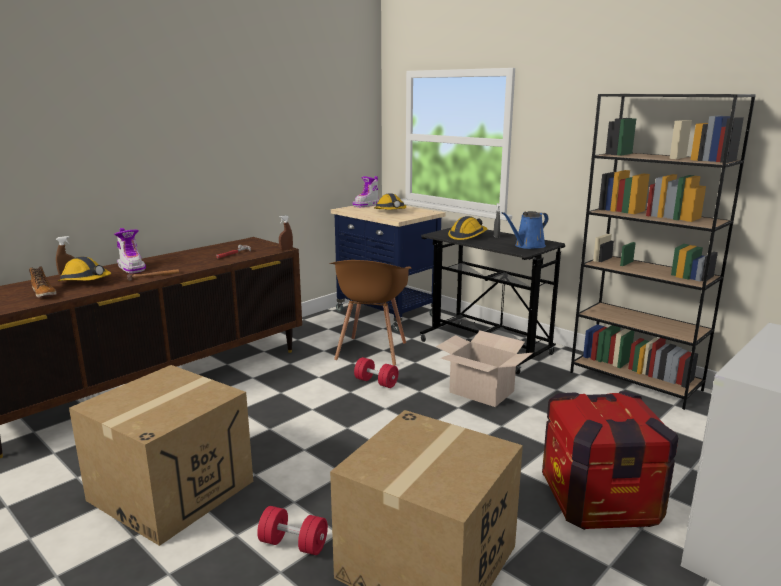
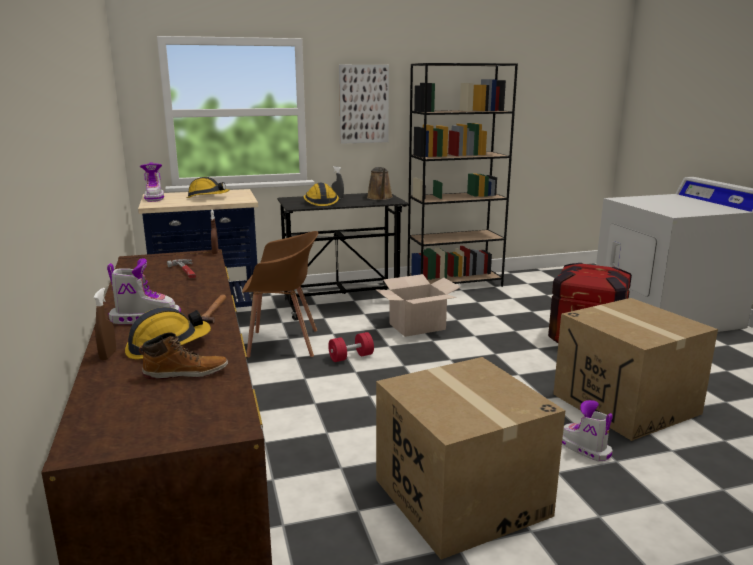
camera: 60 degrees left, 0 degrees up
(293, 544) = (583, 448): red dumbbell -> boot
(371, 352) = (284, 344): brown chair -> brown chair turned 45 degrees counterclockwise
(527, 246) = (380, 198): blue watering can -> brown watering can
(568, 140) = (363, 104): none -> picture

